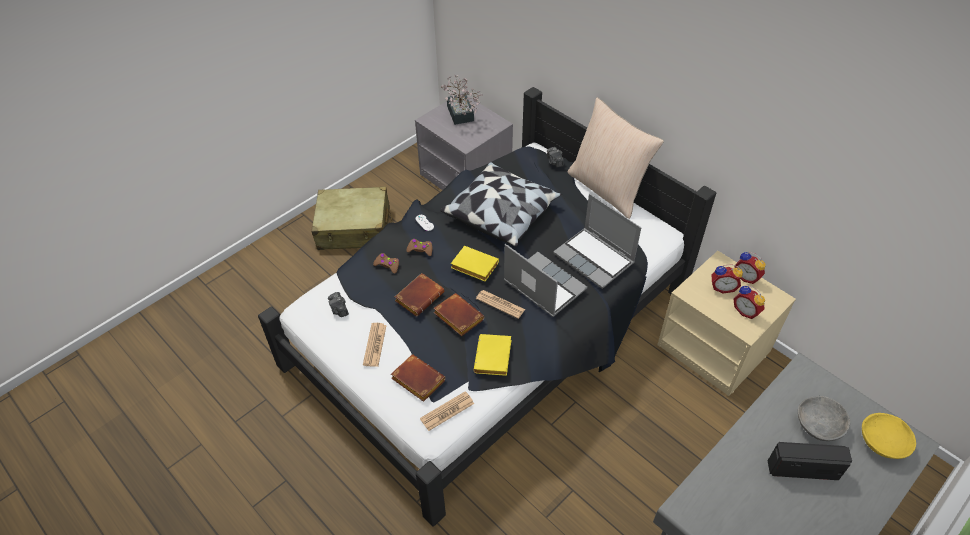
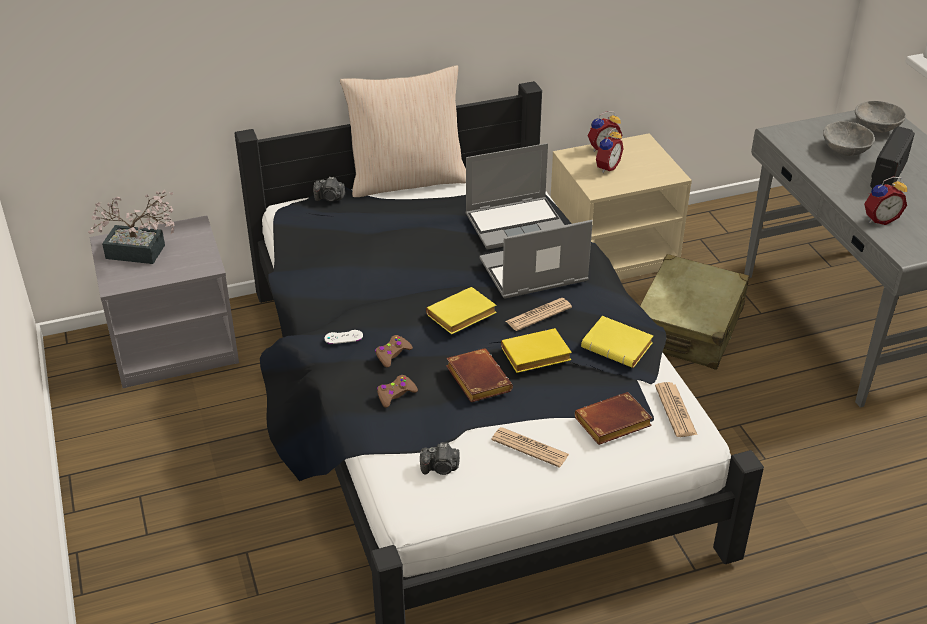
camera: 65 degrees left, 10 degrees down
(354, 228) = (166, 496): beige suitcase -> beige suitcase (688, 327)
(457, 317) = (534, 357): brown book -> yellow book
(501, 214) = (382, 269): pillow -> none
(746, 311) = (647, 165): alarm clock -> alarm clock (879, 219)
(882, 444) = (877, 128): yellow bowl -> grey bowl

